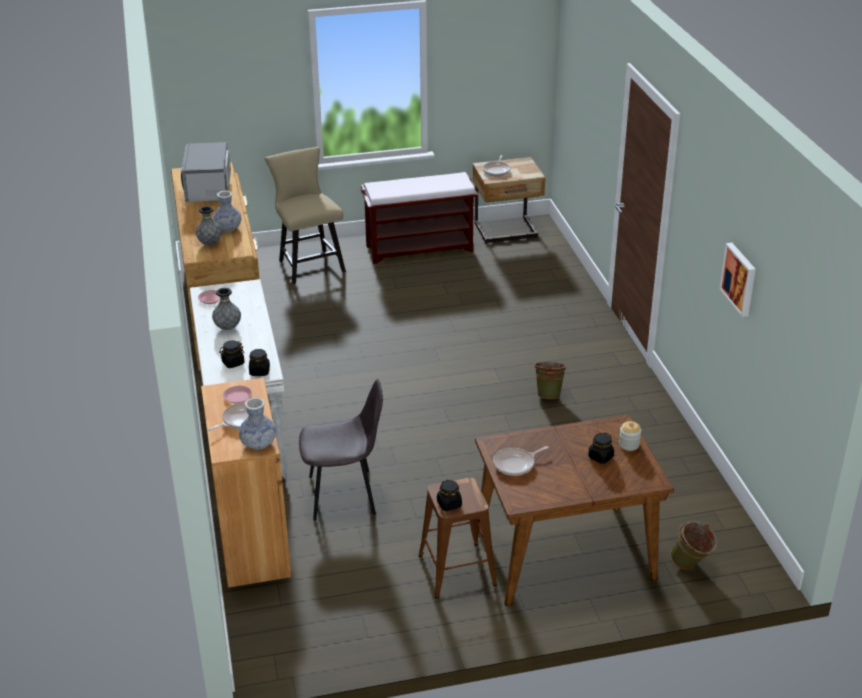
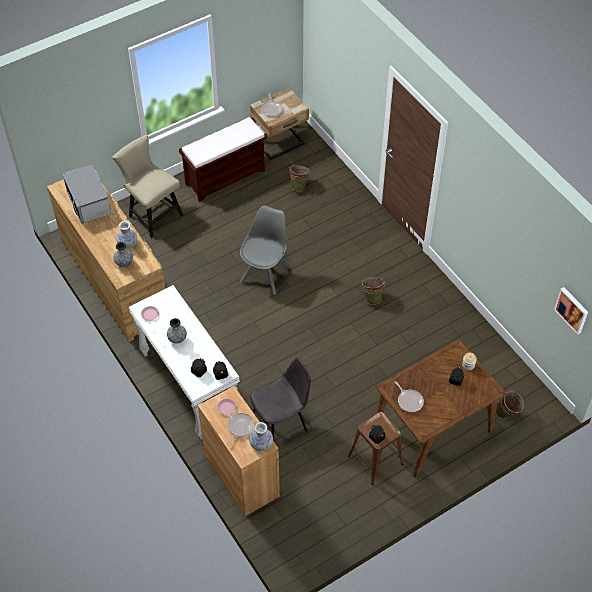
camera: 20 degrees left, 20 degrees up
(416, 342) = (265, 273): none -> grey chair
(509, 272) = (299, 185): none -> green bucket
(516, 464) = (409, 401): frying pan -> frying pan turned 75 degrees counterclockwise
(740, 279) = (513, 241): picture -> picture (572, 309)

